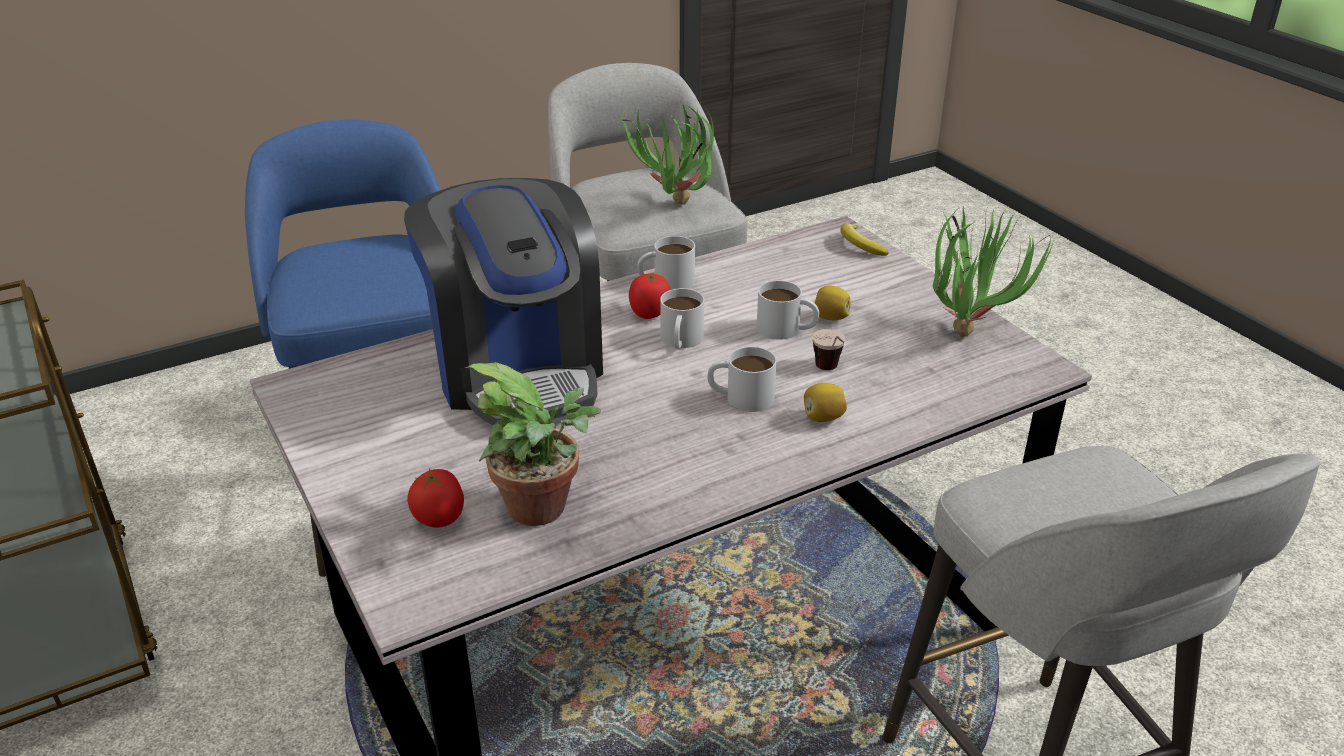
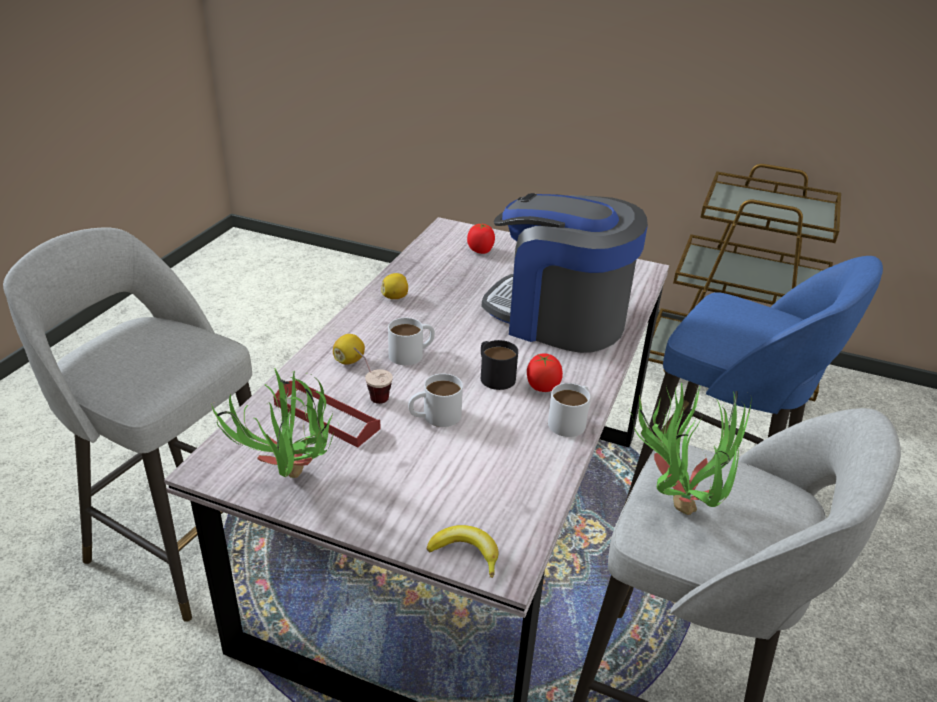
camera: 140 degrees right, 0 degrees up
(544, 509) = (442, 268): potted plant -> none
(680, 341) = (494, 375): white mug -> black mug
(830, 317) = (413, 442): lemon -> lemon (395, 297)
(897, 369) = (326, 416): none -> red tray

